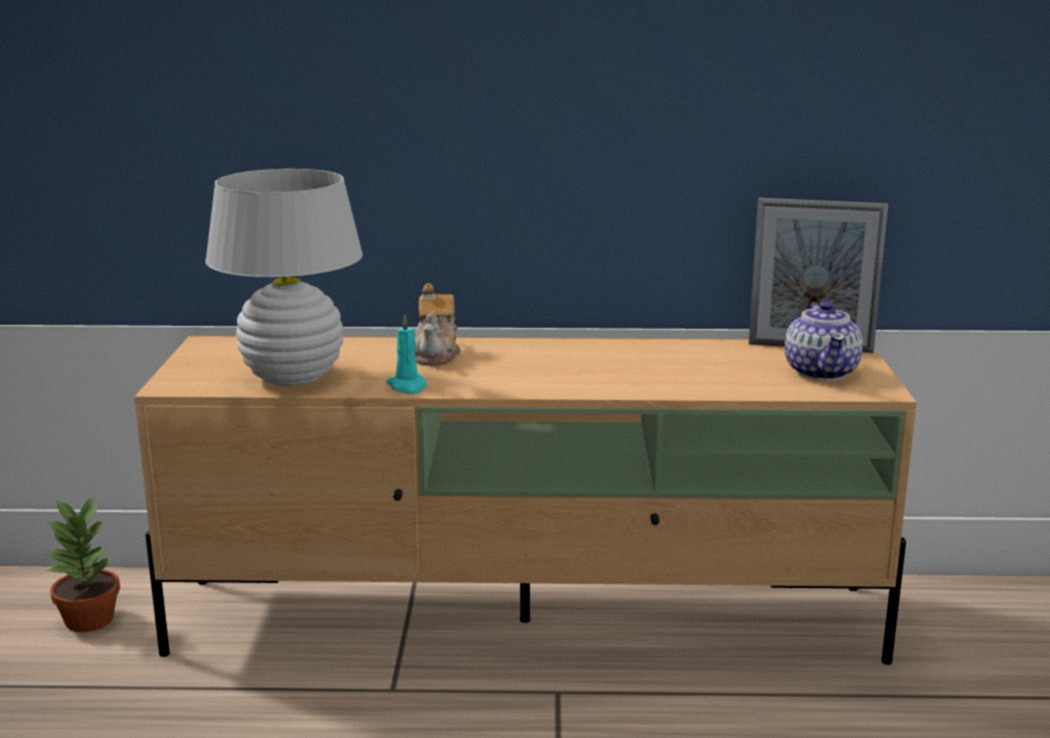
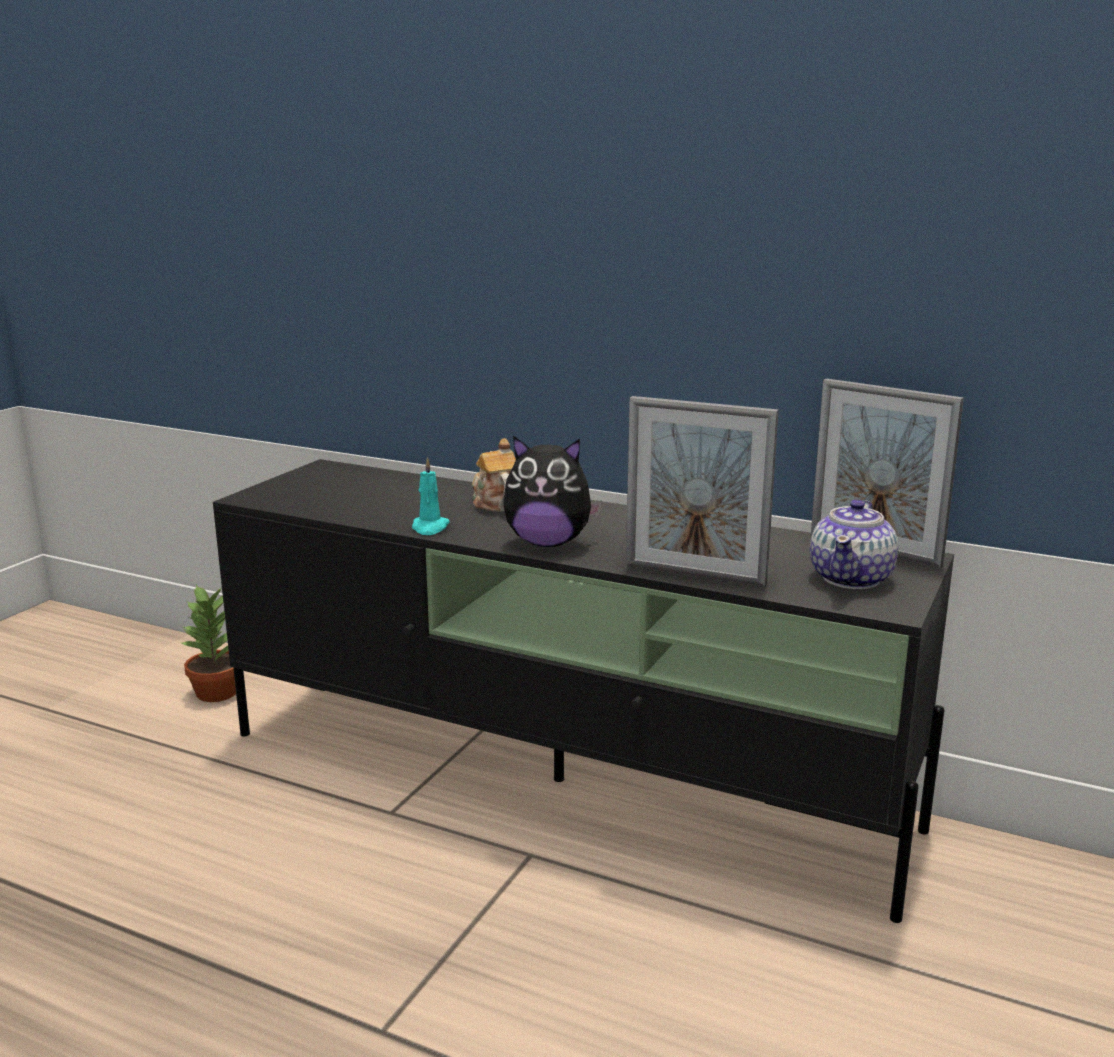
camera: 25 degrees right, 0 degrees up
(292, 377) = (348, 505): white table lamp -> none
(436, 354) = (494, 503): teapot -> teapot turned 135 degrees clockwise
(529, 621) = (562, 781): beige tv stand -> black tv stand
(538, 383) = (548, 543): none -> plush toy
(699, 390) = (694, 575): none -> picture frame

